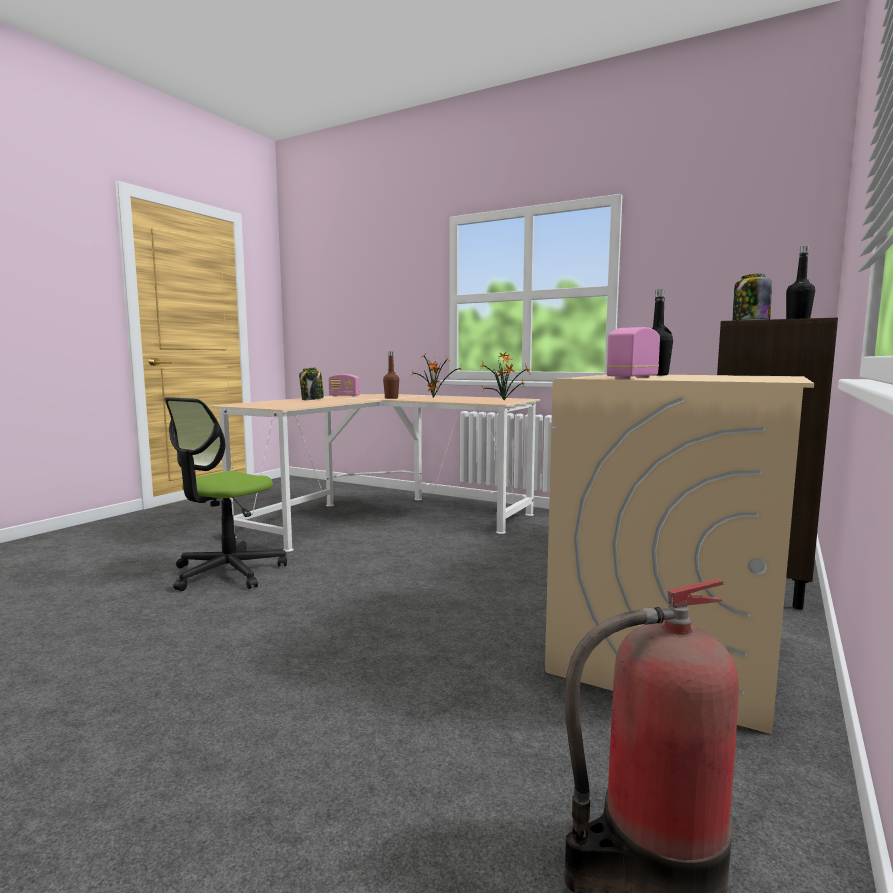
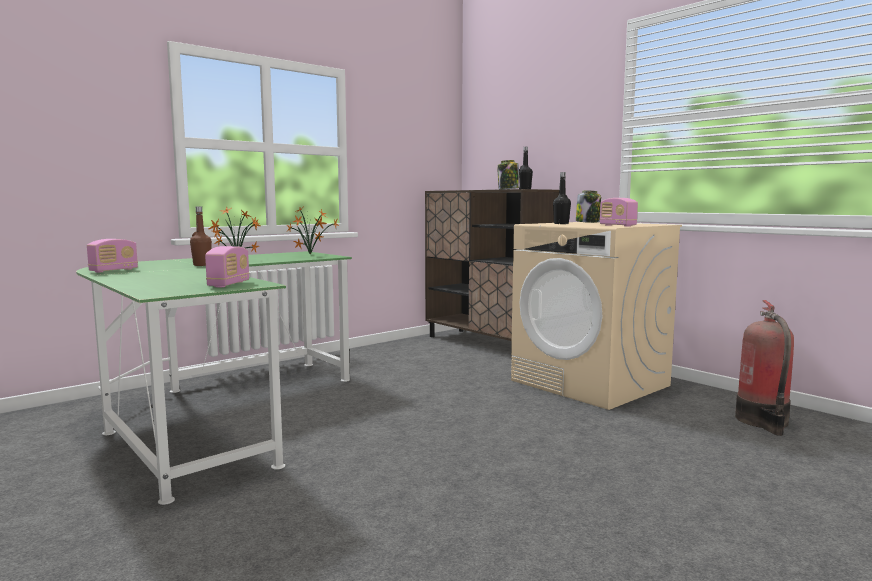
camera: 70 degrees left, 0 degrees up
(227, 572) = (323, 502): office chair -> none
(280, 405) = (229, 284): none -> radio
(312, 399) = (144, 277): jar -> jar (588, 222)
(384, 516) = (218, 412): beige desk -> green desk

